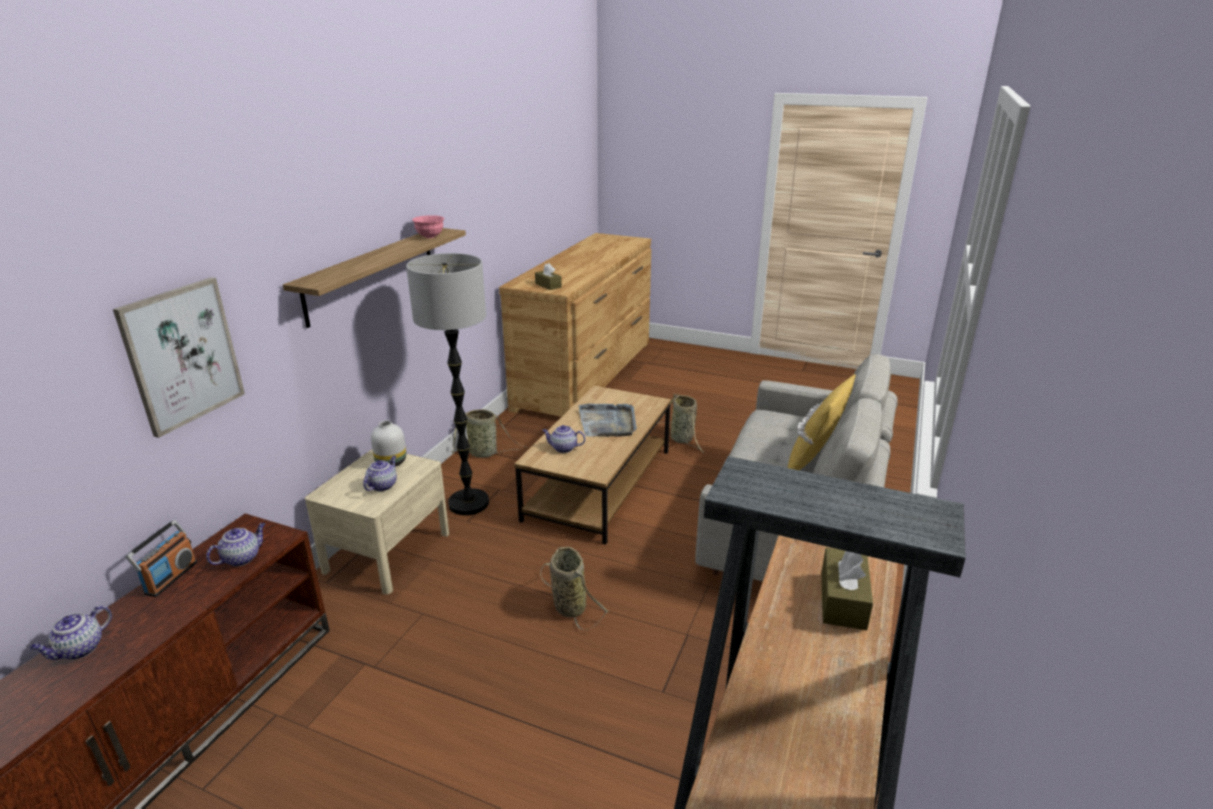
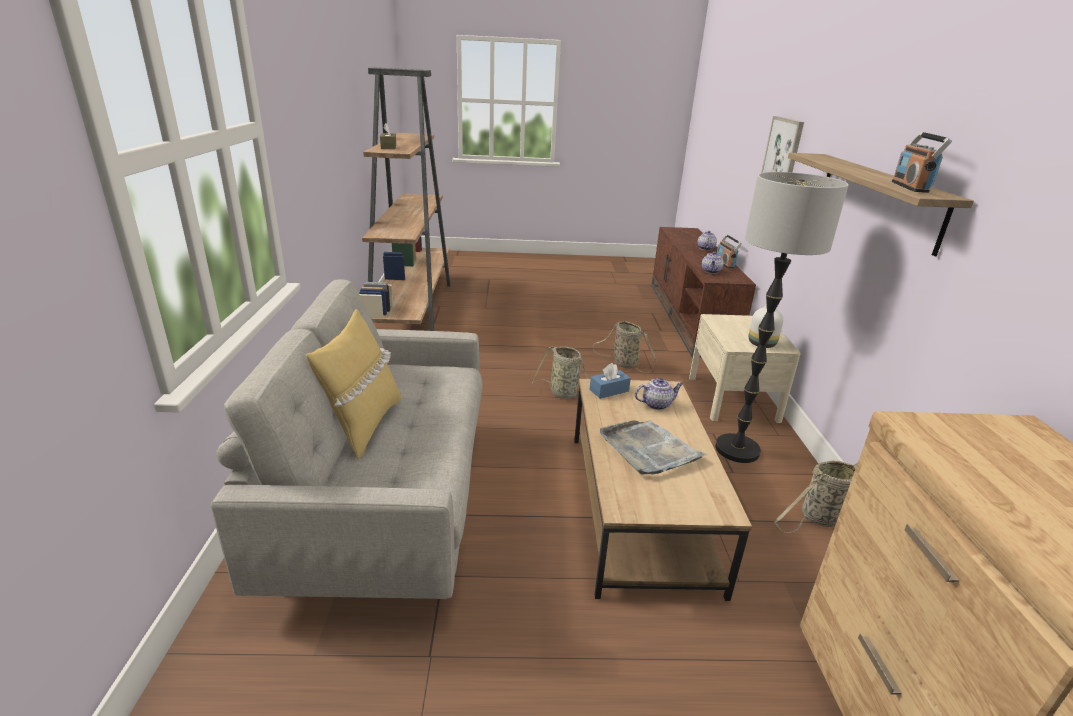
camera: 155 degrees right, 0 degrees up
(382, 485) = (733, 329): teapot -> none
(430, 236) = (910, 187): pink bowl -> radio
(548, 285) = (971, 438): brown tissue box -> none
(590, 467) = (609, 390): none -> blue tissue box
(683, 439) = (589, 643): basket -> basket (623, 363)

